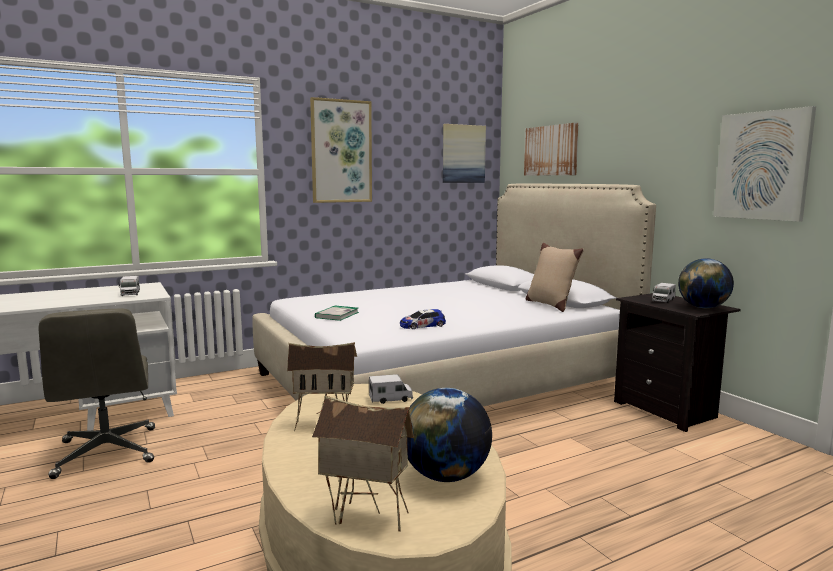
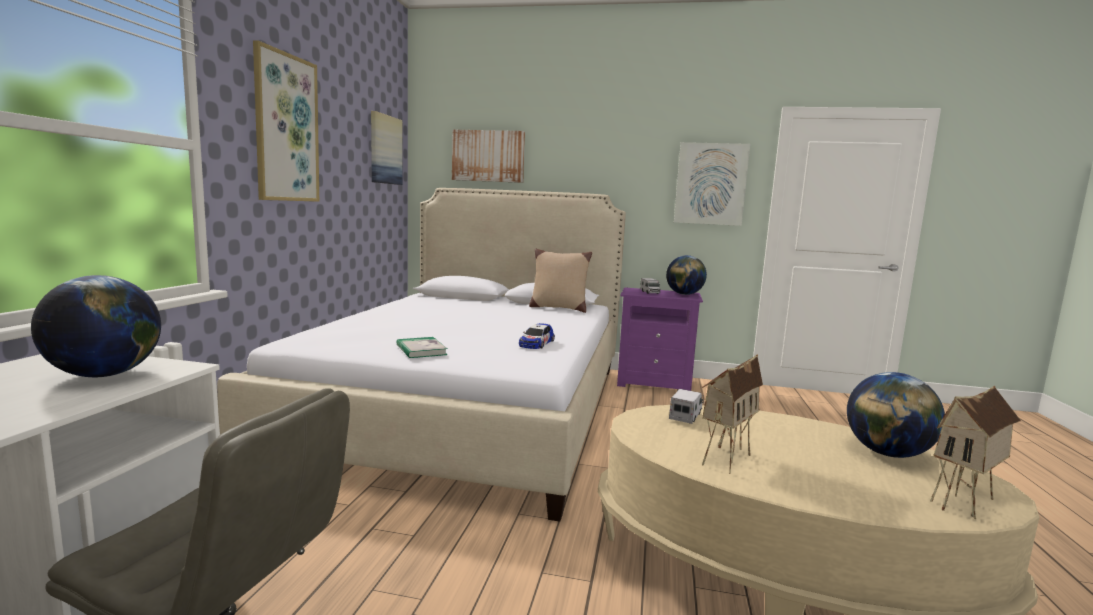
camera: 50 degrees left, 0 degrees up
(130, 294) = (104, 375): toy truck -> globe
(668, 410) = (654, 382): black nightstand -> purple nightstand

